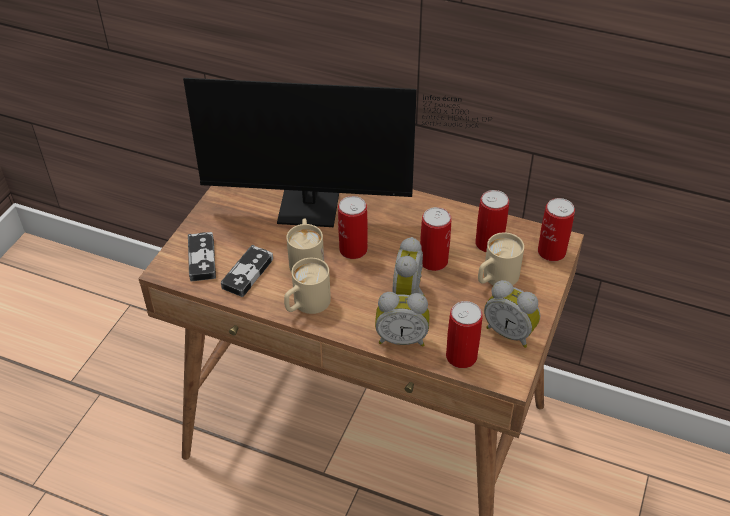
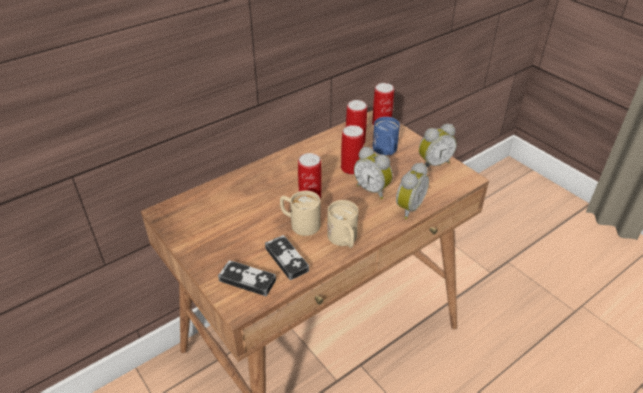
camera: 60 degrees left, 5 degrees down
(319, 209) = (254, 198): monitor -> none
(461, 356) = (439, 189): can -> none
(495, 278) = (386, 151): beige mug -> blue mug

